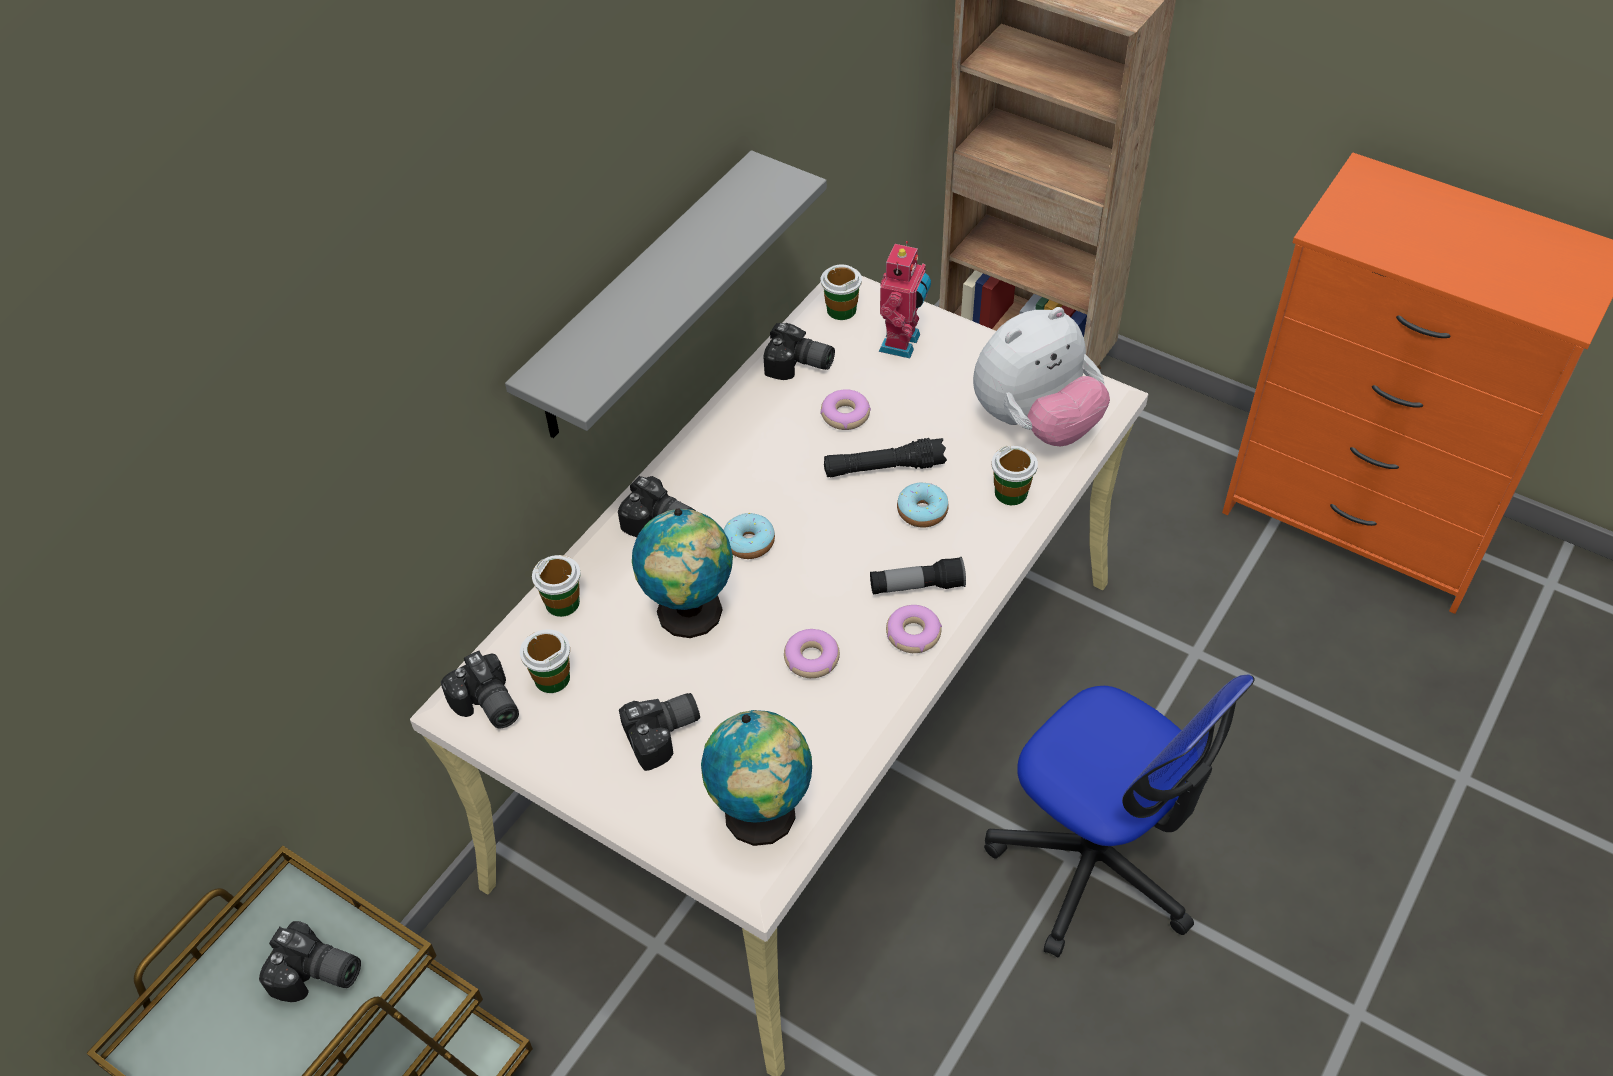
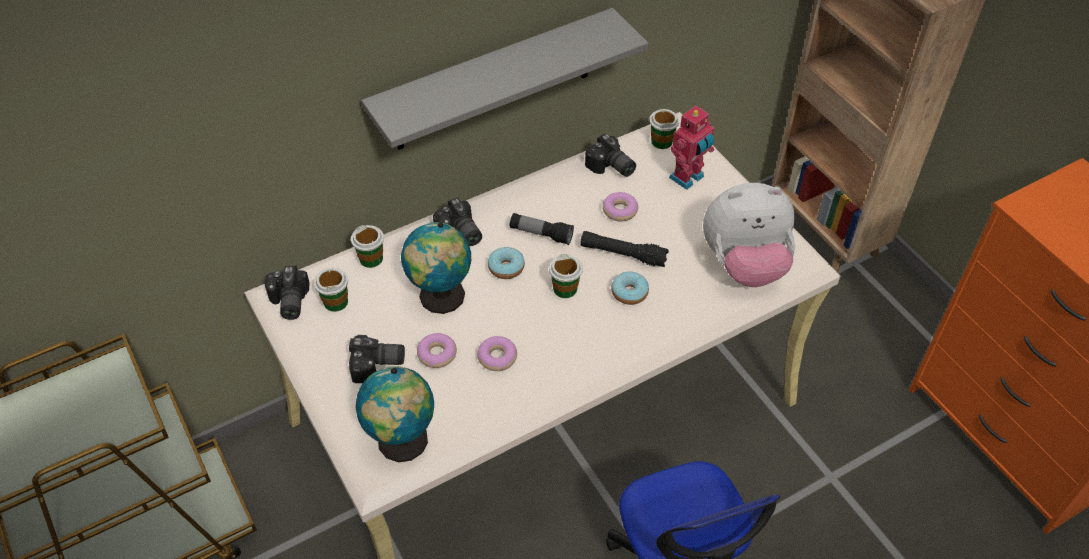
camera: 25 degrees right, 0 degrees up
(316, 976) = (98, 418): camera -> none
(913, 634) = (571, 369): donut -> donut (437, 354)
(917, 586) = (594, 339): flashlight -> flashlight (541, 234)
(1011, 493) = (697, 304): cup -> cup (565, 289)

